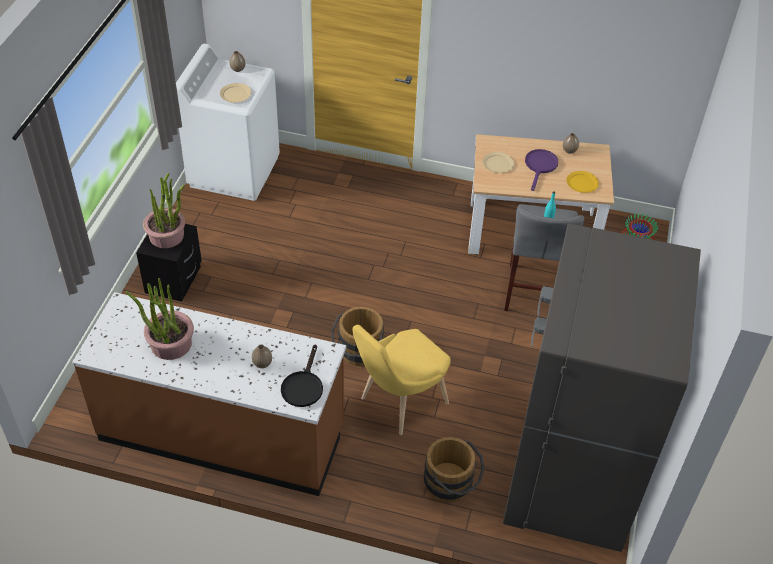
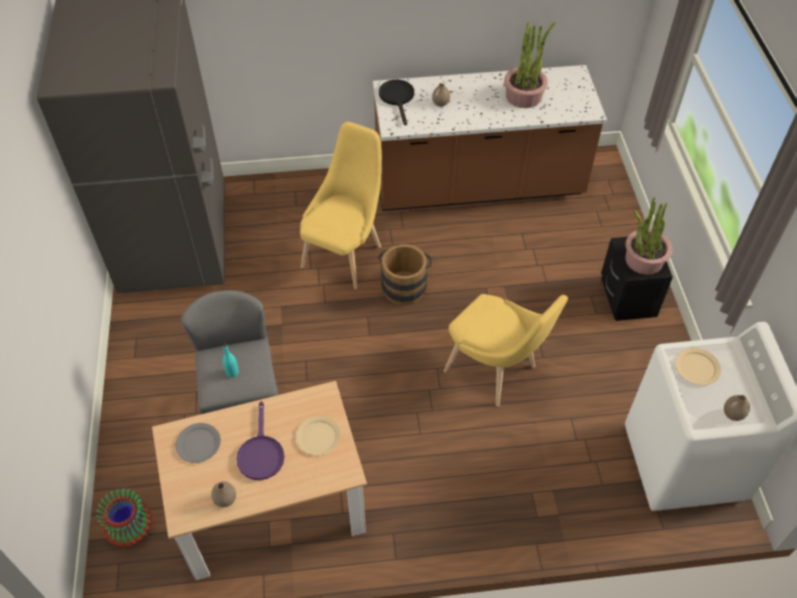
camera: 160 degrees right, 5 degrees up
(323, 262) = (495, 371): none -> yellow chair
(451, 485) = (275, 205): brown bucket -> none
(582, 183) = (198, 444): yellow plate -> grey plate

